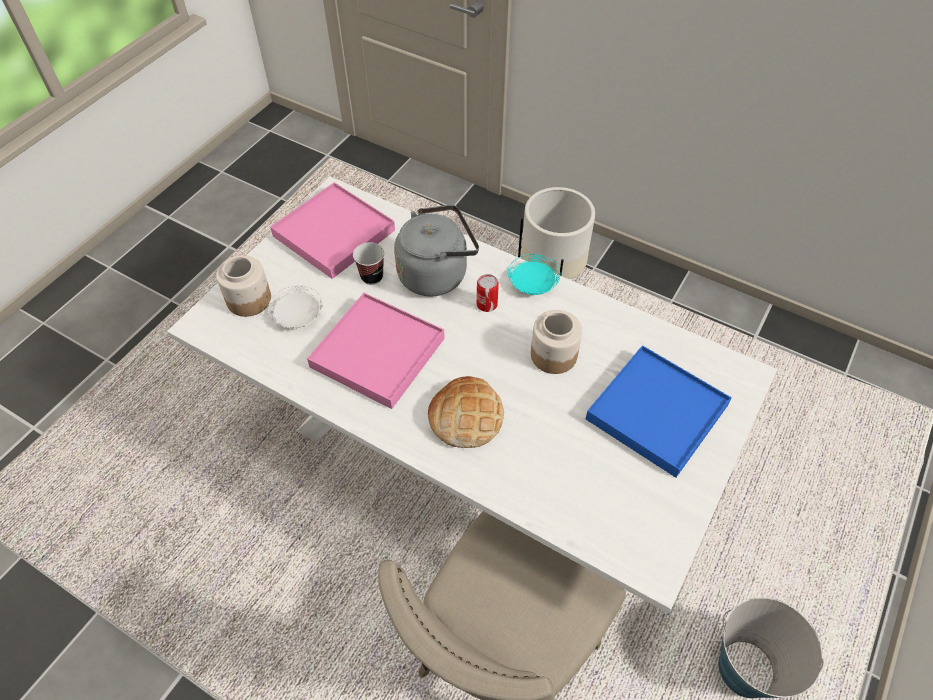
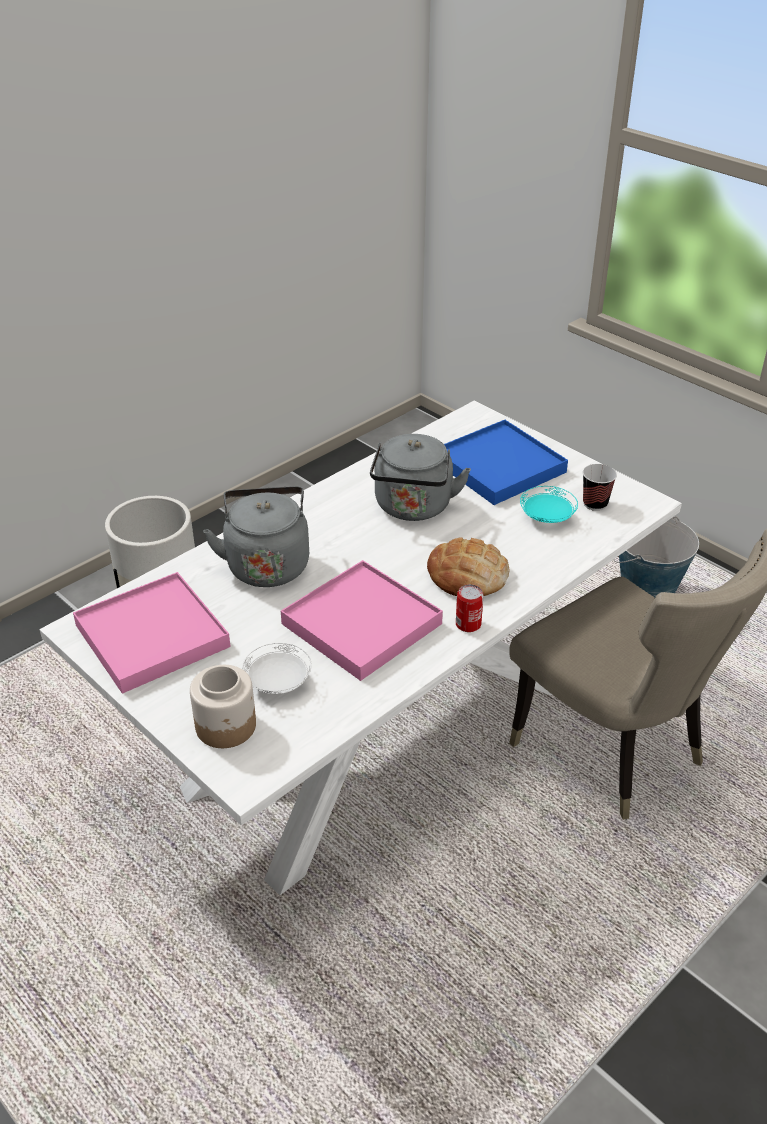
camera: 75 degrees left, 15 degrees down
(372, 277) = (245, 613): cup -> cup (595, 504)
(487, 304) = (329, 537): can -> can (468, 624)
(533, 285) = (318, 503): turquoise plate -> turquoise plate (547, 517)
(553, 354) = (413, 508): jar -> grey kettle

